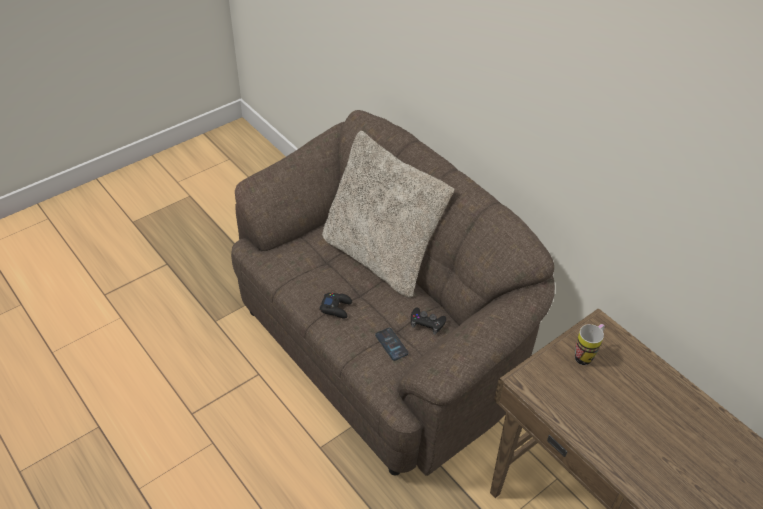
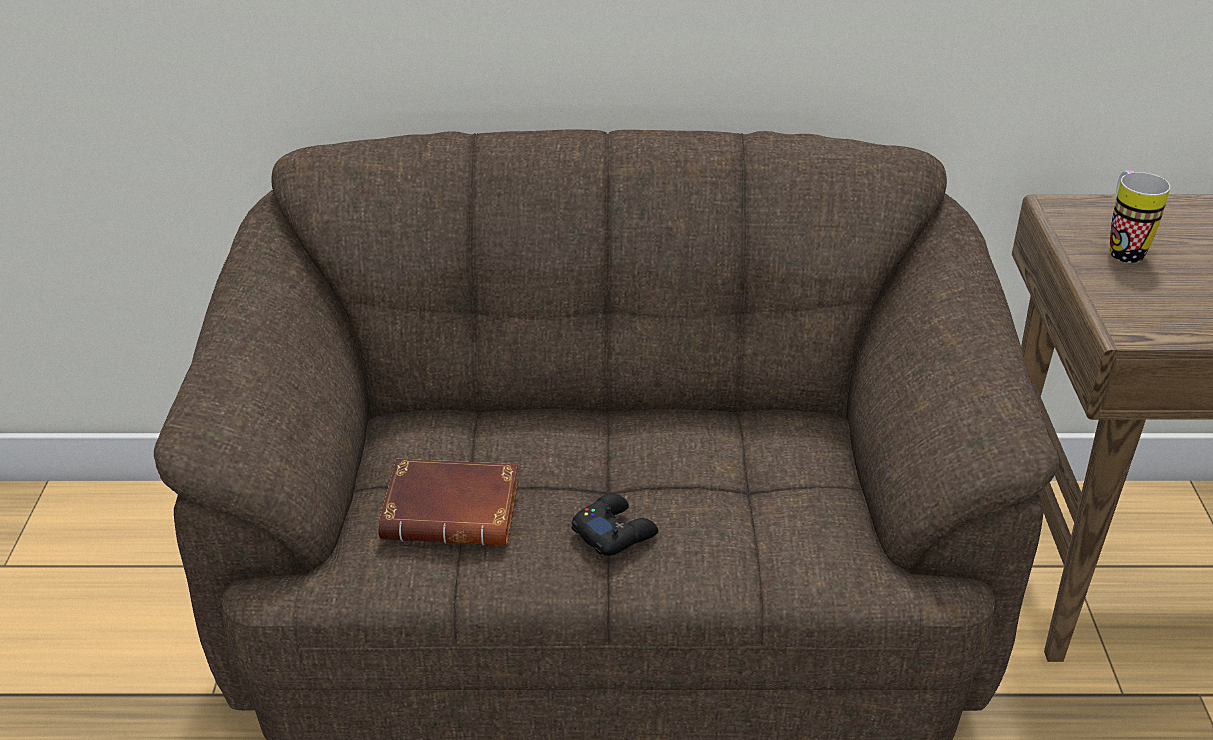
camera: 50 degrees left, 10 degrees down
(309, 264) = (455, 511): none -> brown book
(381, 253) = (542, 406): beige pillow -> none
(391, 344) = (781, 508): phone -> none
(427, 323) = (775, 438): black game controller -> none

